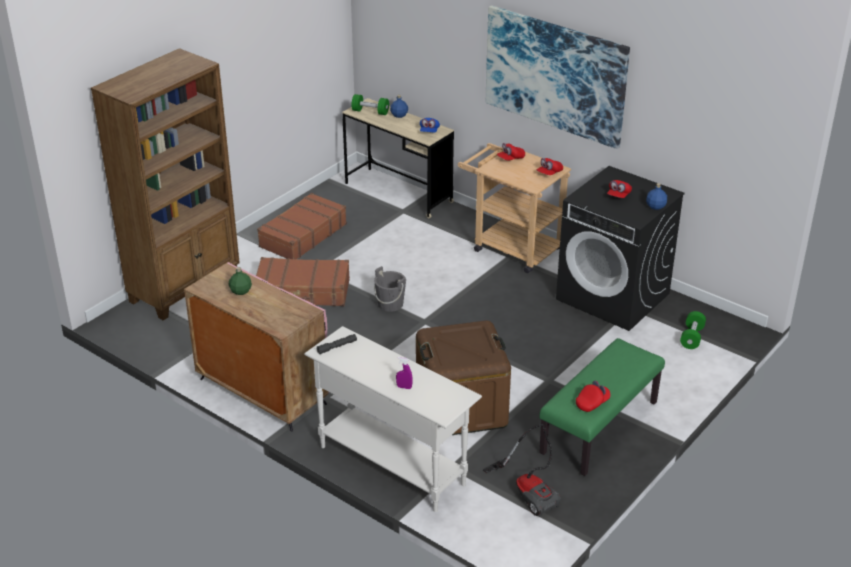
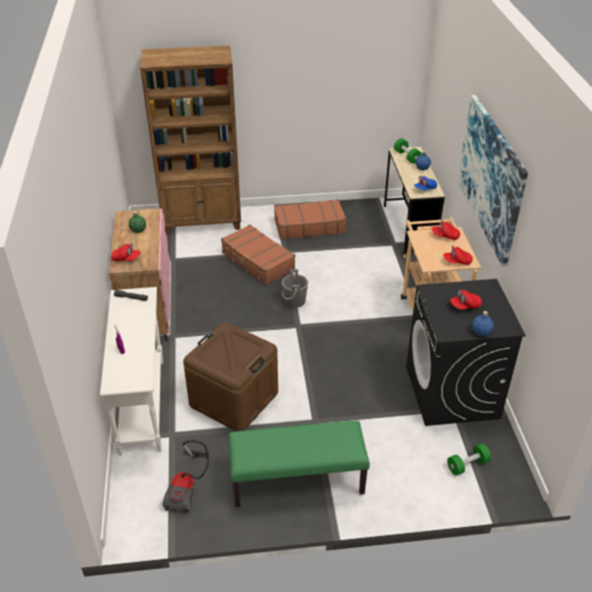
camera: 45 degrees right, 5 degrees up
(592, 403) = (260, 454): red cap -> red cap (126, 259)

